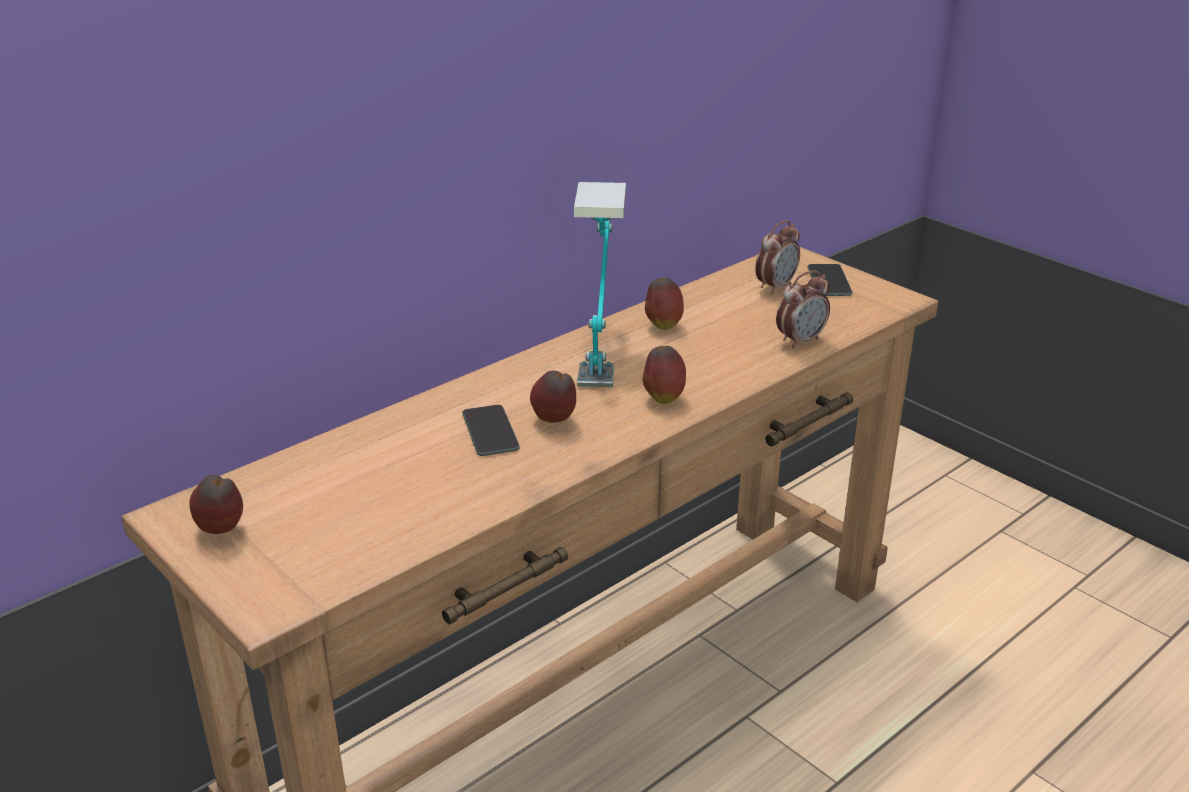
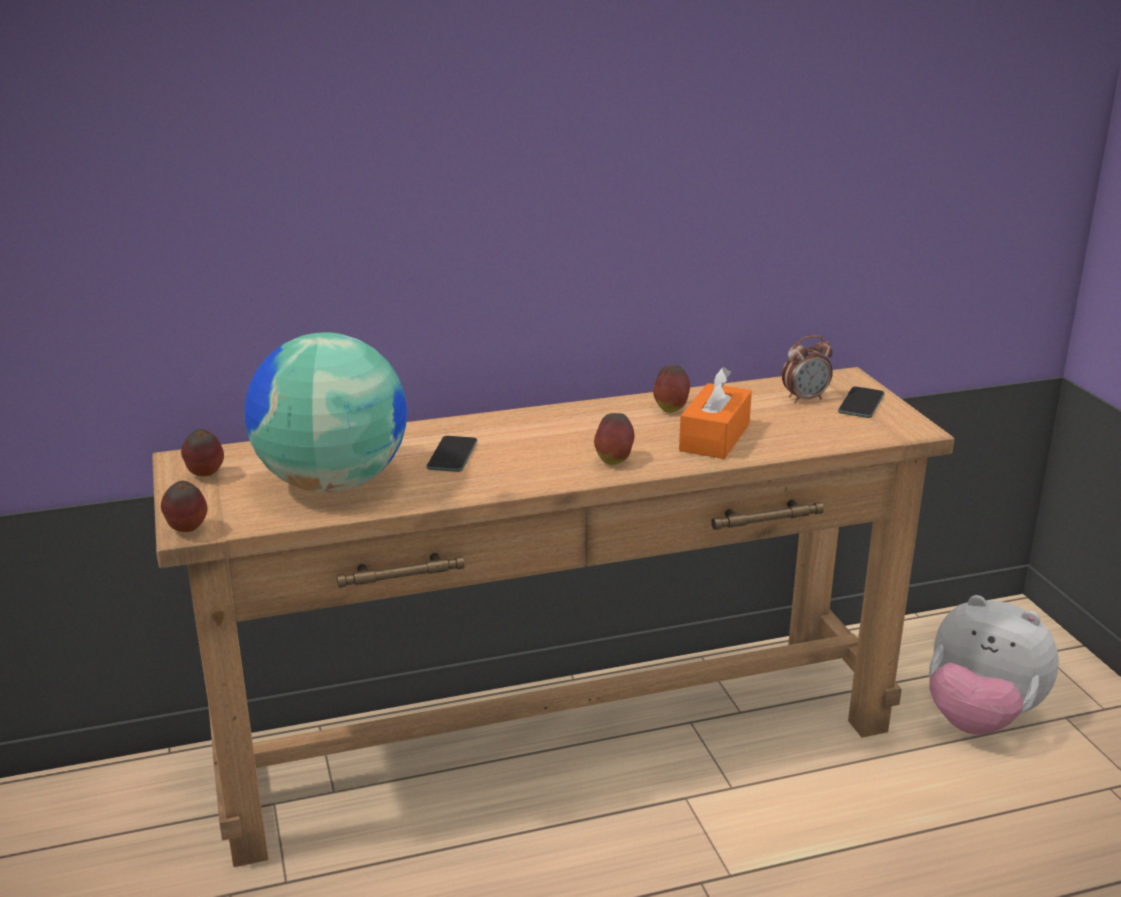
camera: 25 degrees right, 5 degrees down
(386, 501) = (331, 483): none -> globe
(555, 421) = (509, 458): apple -> apple (187, 531)
(598, 349) = (597, 416): table lamp -> none
(734, 348) = (714, 437): none -> orange tissue box
(800, 341) = (781, 443): alarm clock -> none
(938, 553) = (980, 719): none -> plush toy

